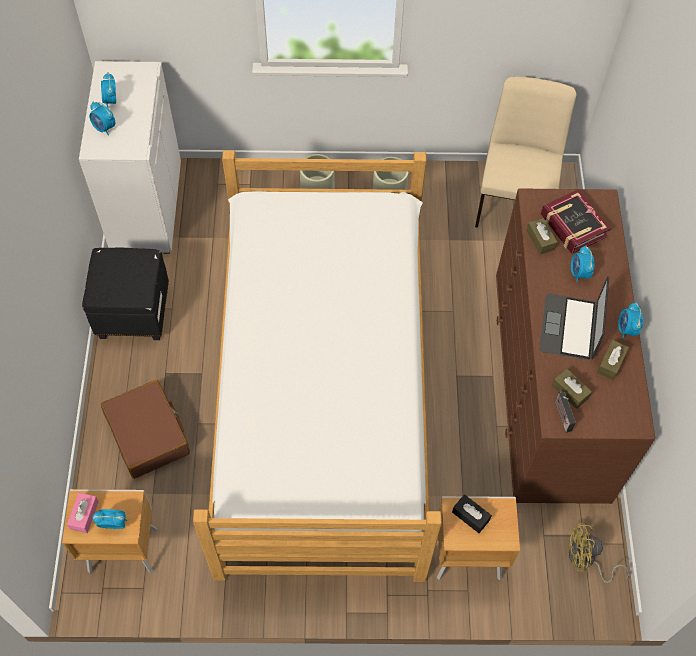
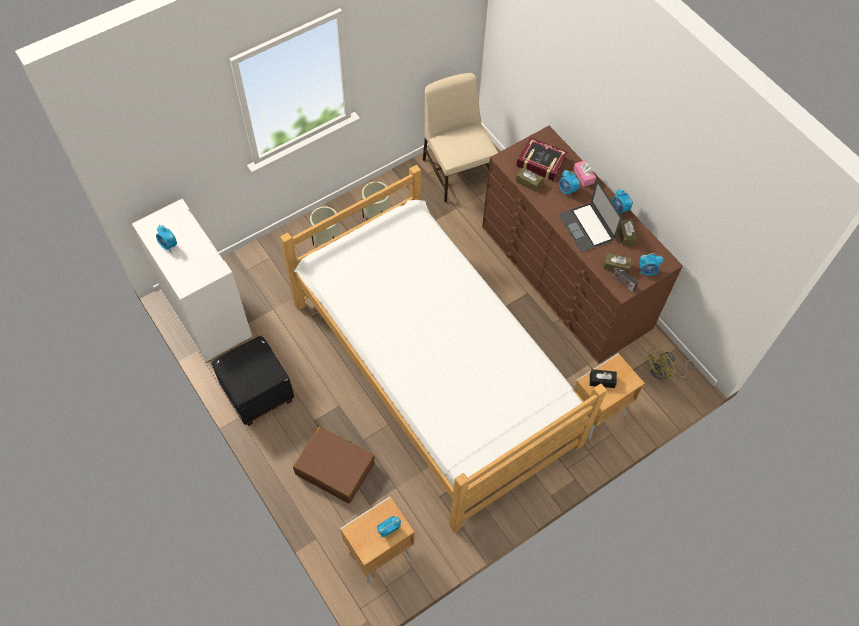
camera: 35 degrees left, 0 degrees up
(84, 515) = (364, 537): pink tissue box -> pink tissue box (583, 176)
(104, 128) = (180, 267): alarm clock -> alarm clock (647, 271)

